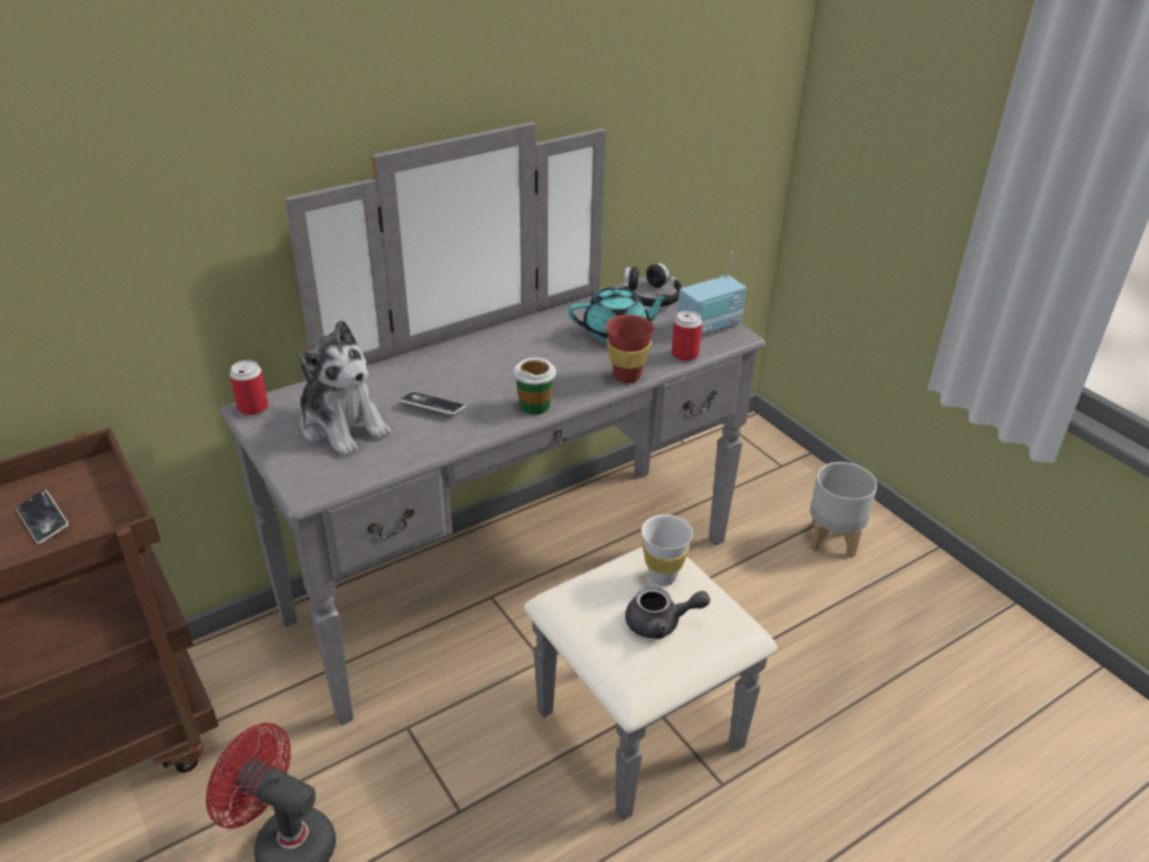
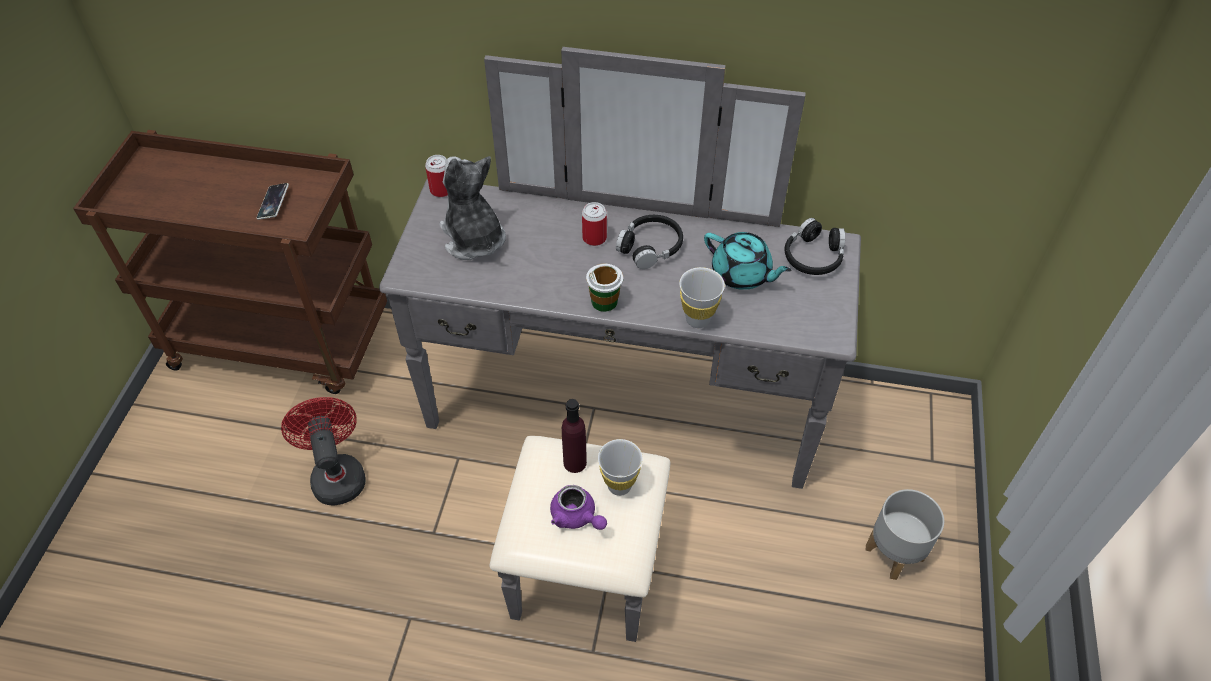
camera: 45 degrees right, 15 degrees up
(343, 426) = (473, 239): plush toy -> plush toy turned 150 degrees clockwise
(433, 406) = (541, 258): phone -> none
(518, 352) = (650, 247): none -> black headphones
(604, 586) = (575, 462): none -> purple bottle
(627, 376) = (697, 319): red cup -> white cup
(661, 623) = (577, 517): grey teapot -> purple teapot
(684, 355) = (767, 328): can -> can (594, 238)
(709, 326) = (823, 314): radio -> none

